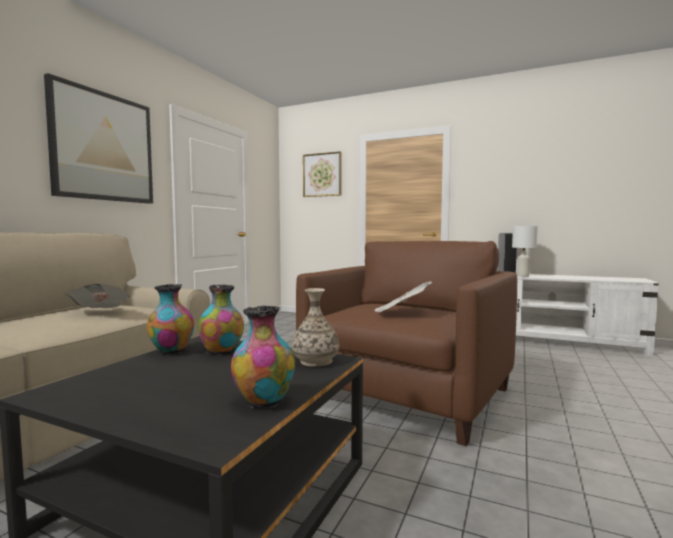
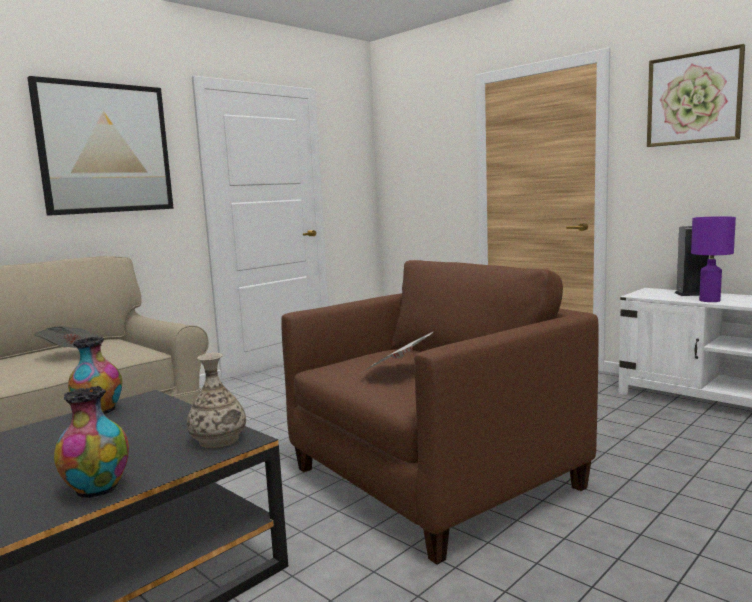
camera: 20 degrees right, 5 degrees up
(222, 352) = (143, 417): vase -> none
(322, 175) = (427, 138): picture -> picture (693, 98)
(522, 276) = (709, 300): white table lamp -> purple table lamp

